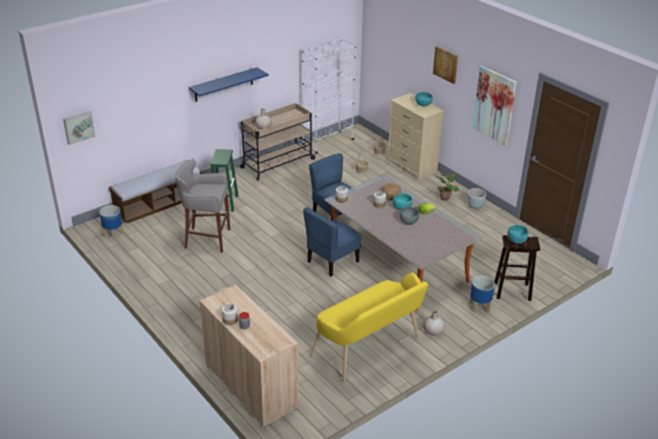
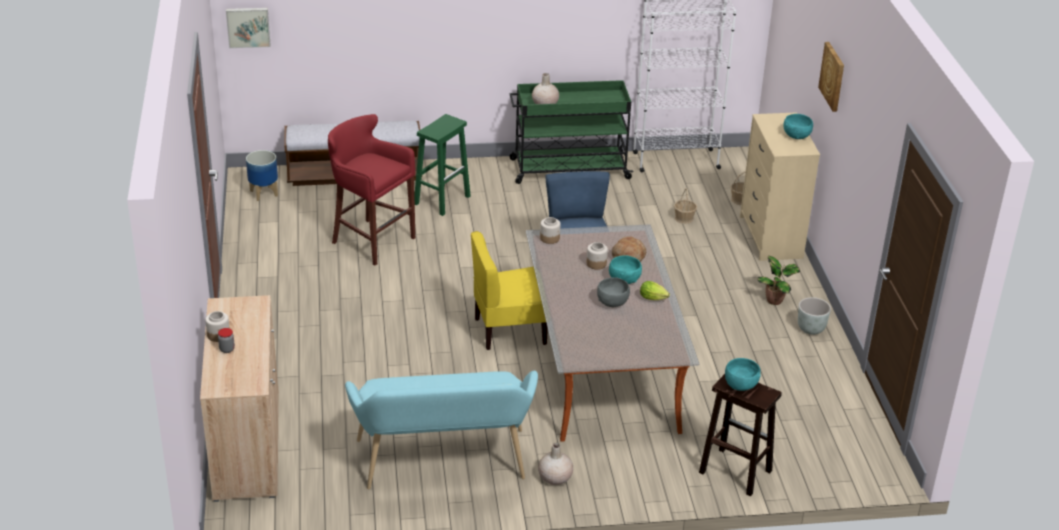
camera: 30 degrees right, 0 degrees up
(206, 239) = (371, 240): grey stool -> red stool
(224, 84) = (495, 21): blue shelf -> none
(277, 164) = (568, 169): beige cart -> green cart
(332, 262) = (509, 331): blue chair -> yellow chair
(370, 349) = (443, 464): yellow bench -> turquoise bench
(480, 306) = (661, 473): planter -> none
(494, 105) = (864, 164): picture -> none

